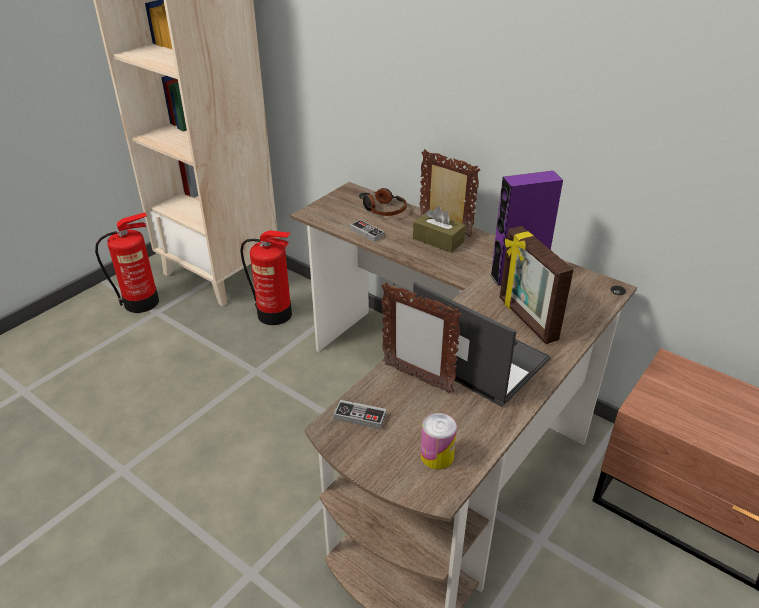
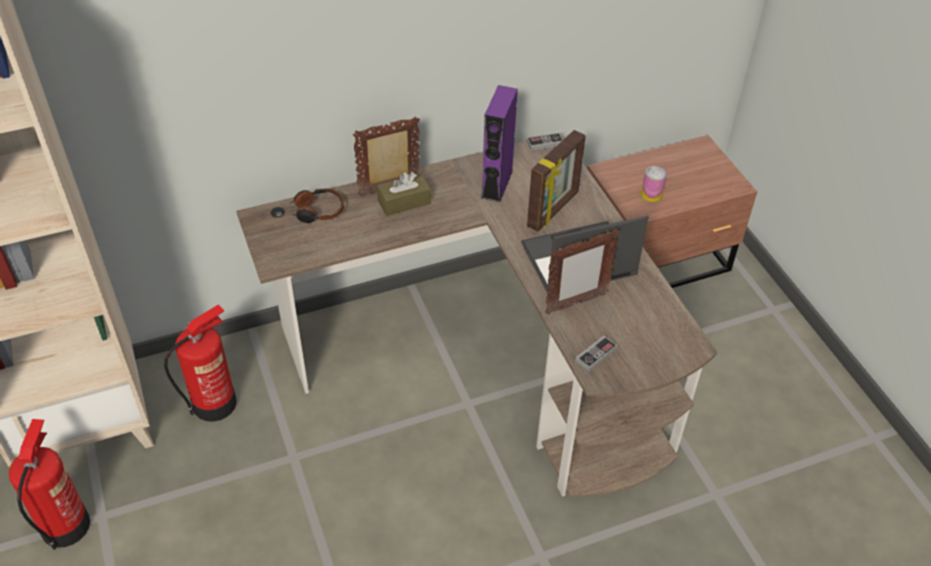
camera: 60 degrees left, 10 degrees up
(367, 232) = (347, 240): game controller -> game controller (545, 143)
(437, 456) = (661, 331): can -> can (651, 194)
(526, 319) = (554, 210): picture frame -> picture frame turned 60 degrees counterclockwise

